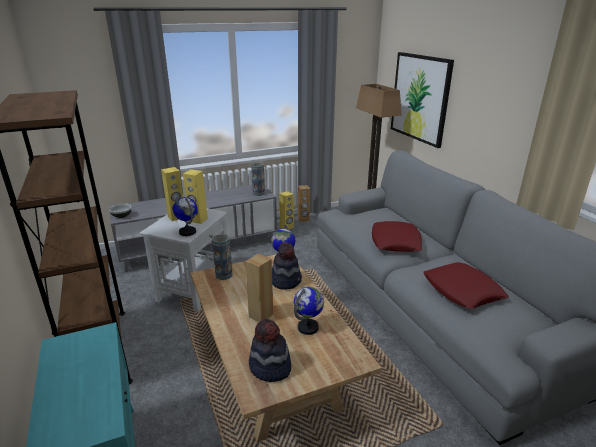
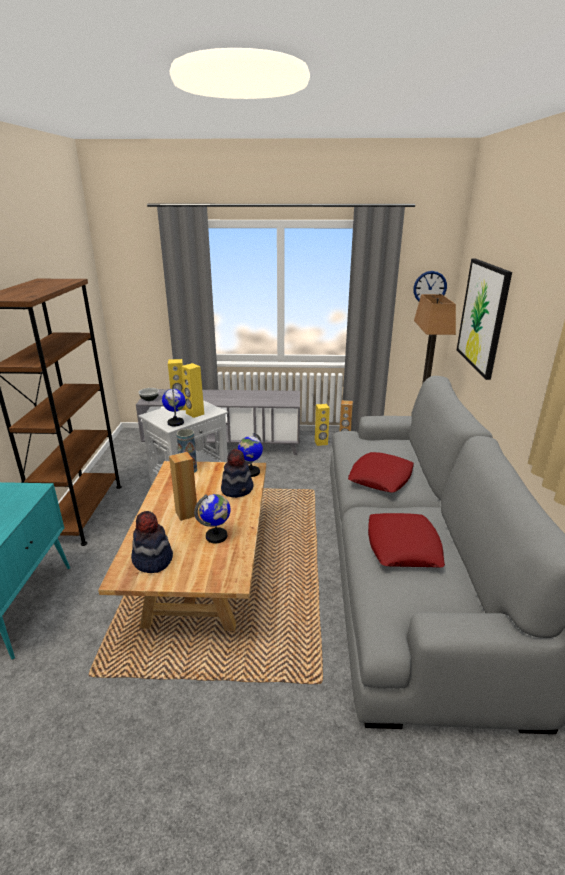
camera: 25 degrees right, 0 degrees up
(258, 193) = (286, 400): vase -> none
(357, 79) = (430, 288): none -> wall clock

